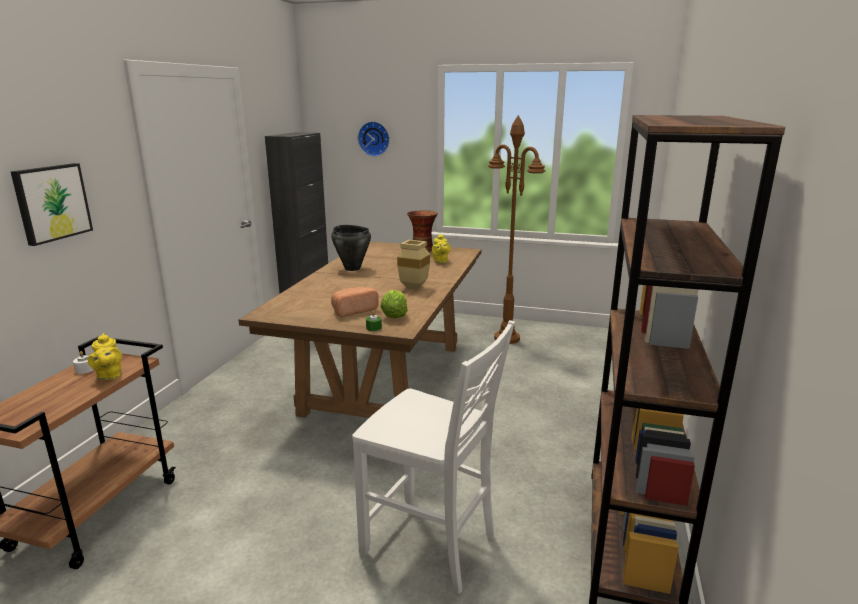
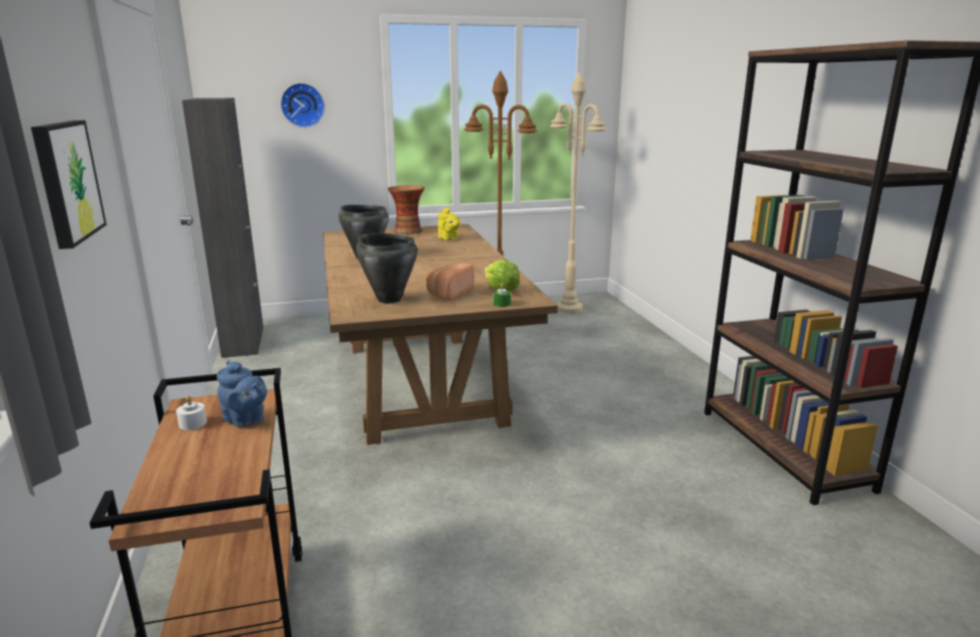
camera: 30 degrees left, 0 degrees up
(109, 376) = (246, 420): yellow teapot -> blue teapot
(306, 307) = (389, 299): none -> black cooking pot
(415, 287) = (471, 264): beige vase -> none
(431, 545) = (650, 510): white chair -> none
(583, 341) = (569, 308): none -> beige floor lamp

